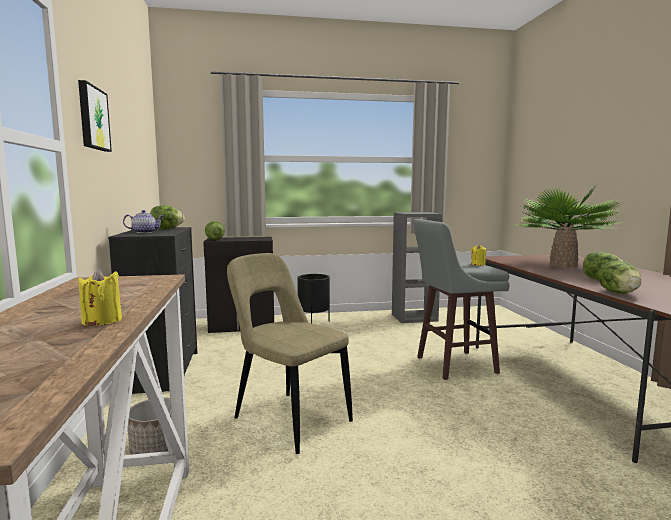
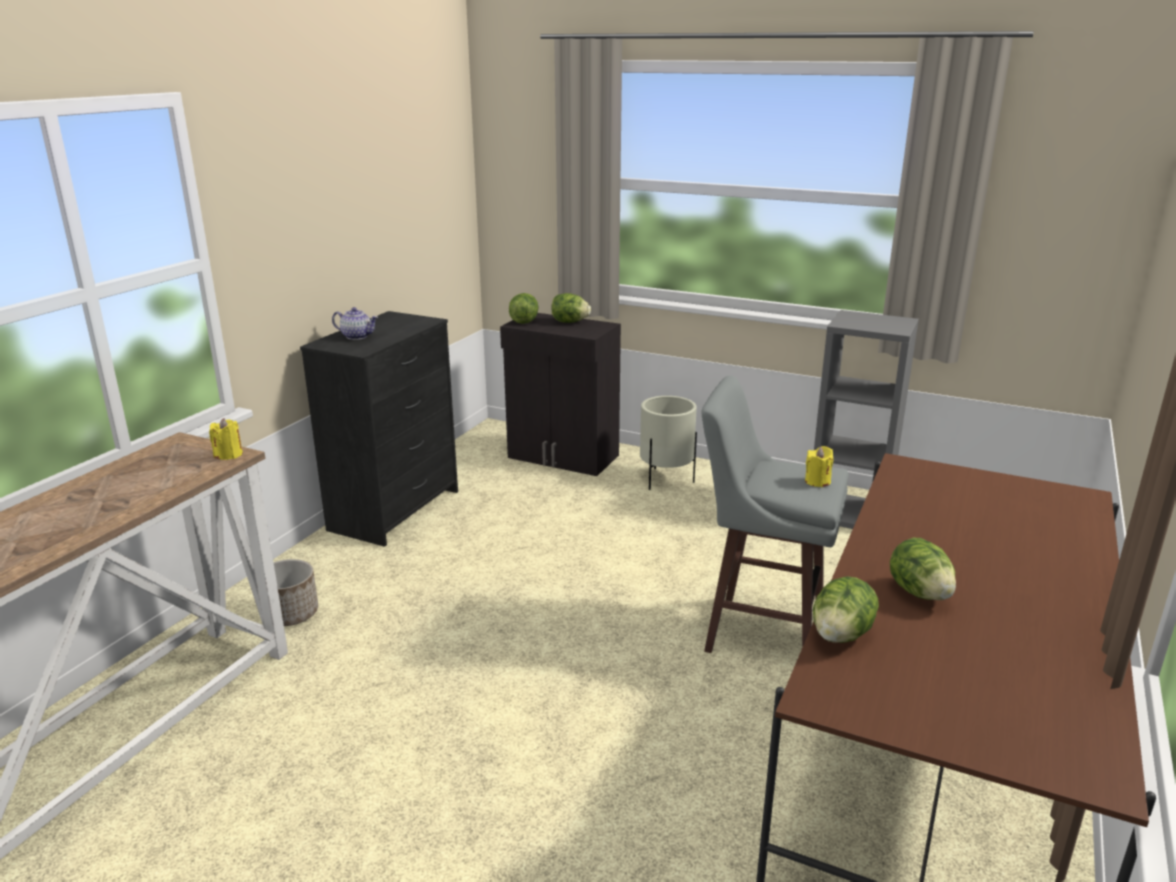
camera: 35 degrees right, 15 degrees up
(92, 118) = (277, 197): picture -> none
(102, 321) = (77, 528): yellow candle -> yellow candle (228, 455)
(166, 229) = (401, 326): lettuce -> lettuce (569, 322)
(288, 418) = (439, 630): beige chair -> none
(314, 323) = (665, 480): black planter -> beige planter
(563, 265) = (972, 529): potted plant -> none

